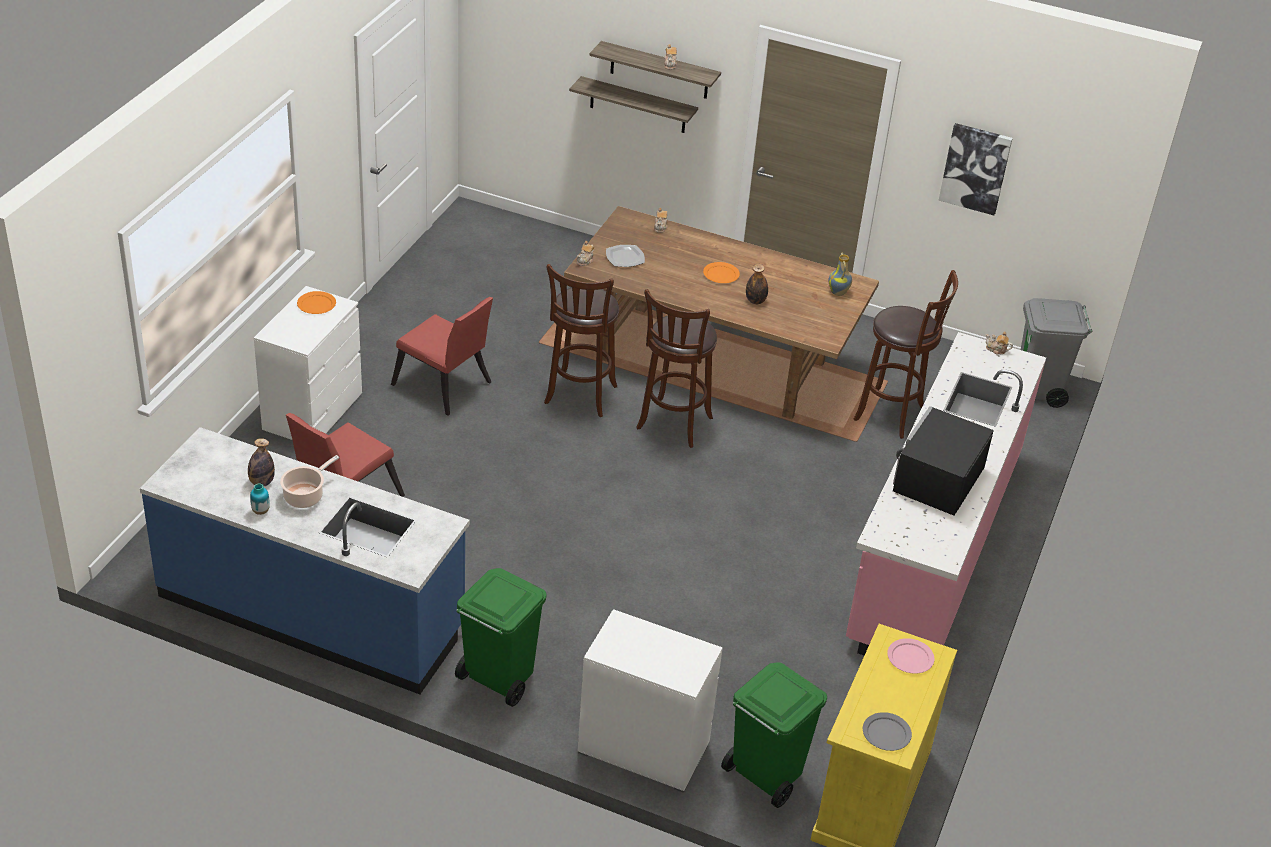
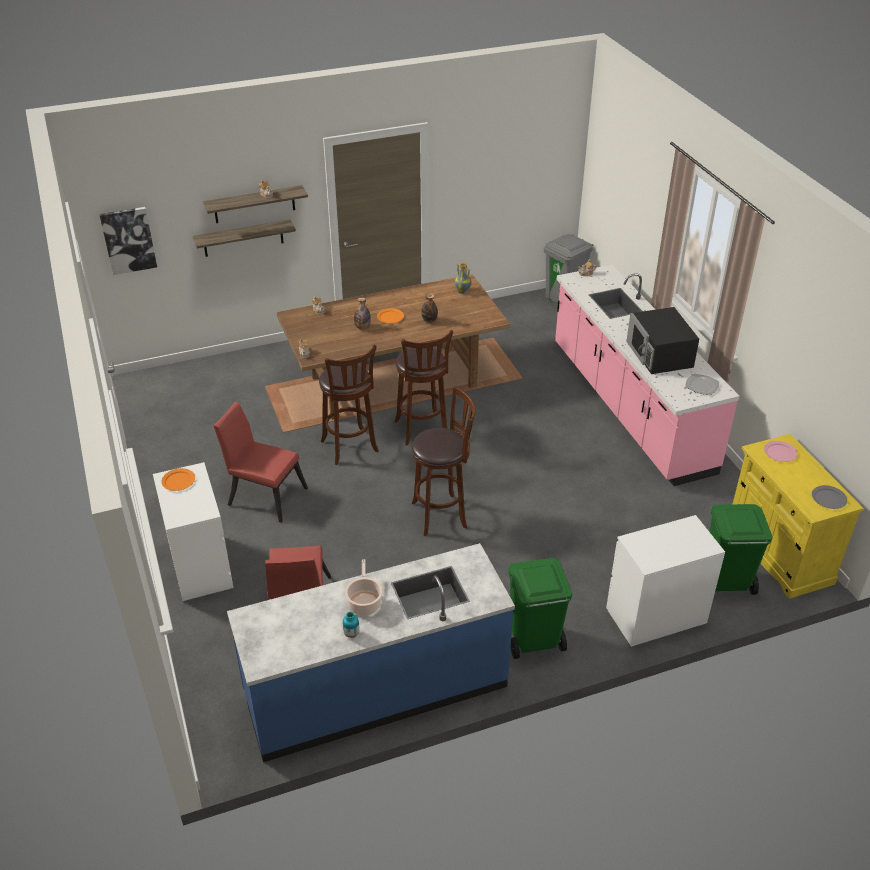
camera: 40 degrees left, 0 degrees up
(261, 482) = (324, 615): bottle -> bottle (362, 327)
(445, 387) = (264, 494): red chair -> red chair turned 150 degrees counterclockwise
(625, 257) = (324, 338): plate -> plate (701, 385)
(892, 415) = (519, 353): brown stool -> brown stool (442, 514)
(975, 168) = (489, 176): picture -> picture (128, 240)

